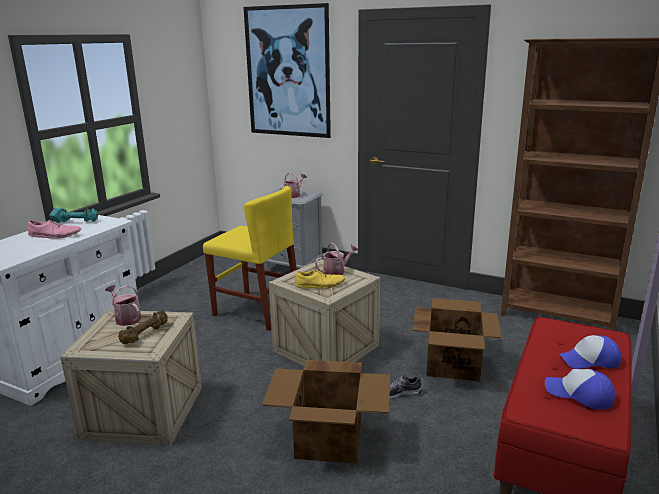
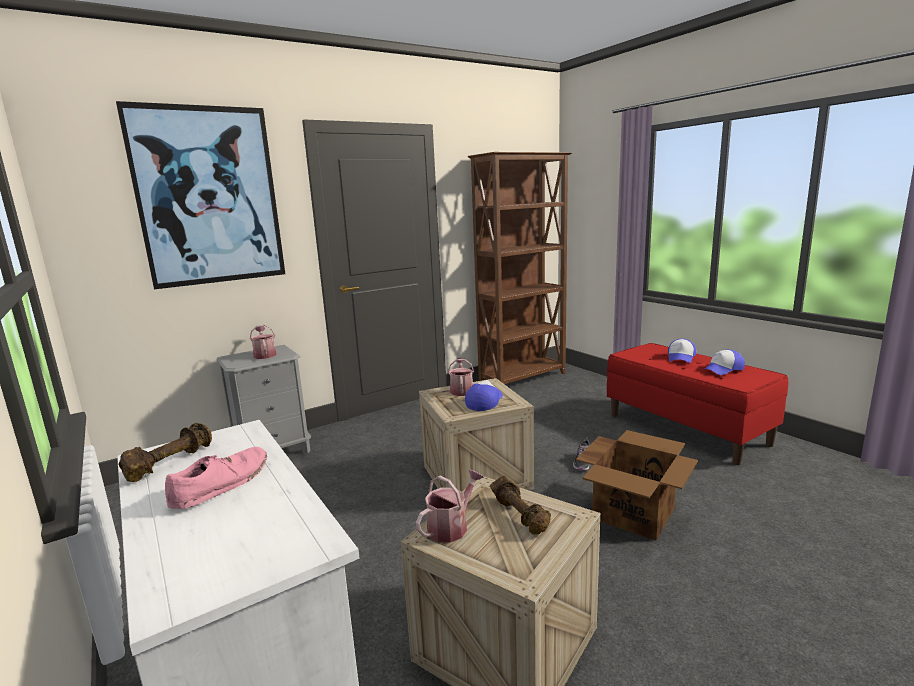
camera: 60 degrees left, 5 degrees down
(76, 222) = (170, 463): turquoise dumbbell -> brown dumbbell
(126, 318) = (451, 526): watering can -> watering can turned 150 degrees clockwise
(257, 310) = (343, 499): yellow chair -> none
(320, 285) = (484, 401): yellow shoe -> cap
(453, 364) = (556, 429): cardboard box -> none

